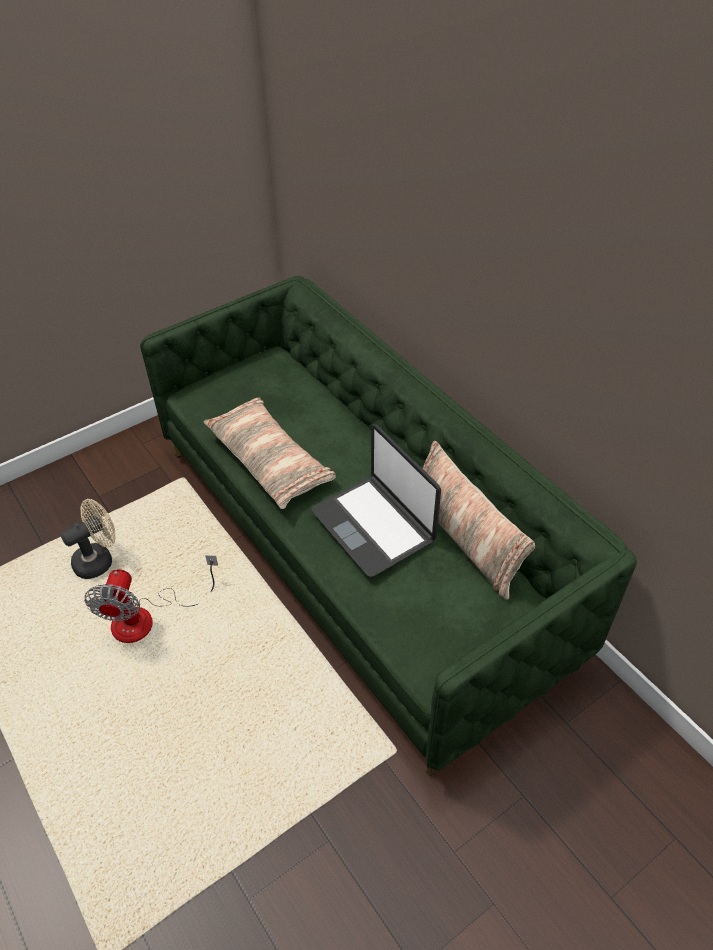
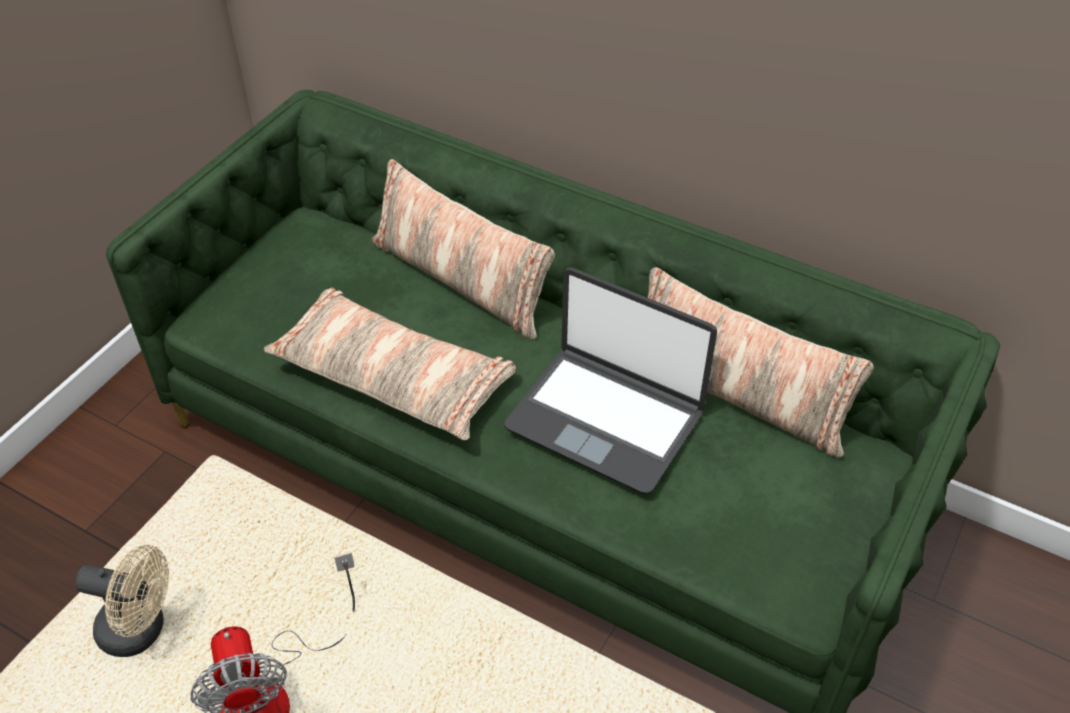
camera: 25 degrees left, 0 degrees up
(99, 559) = (142, 630): beige fan -> beige fan turned 75 degrees clockwise
(340, 416) = (461, 280): none -> pillow

